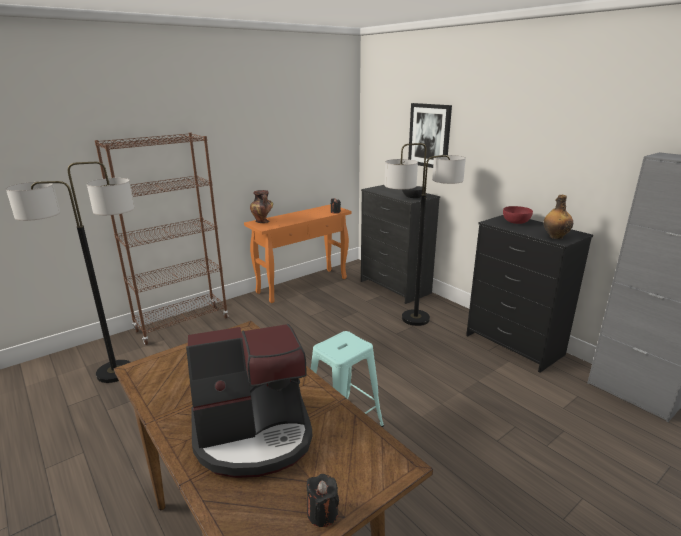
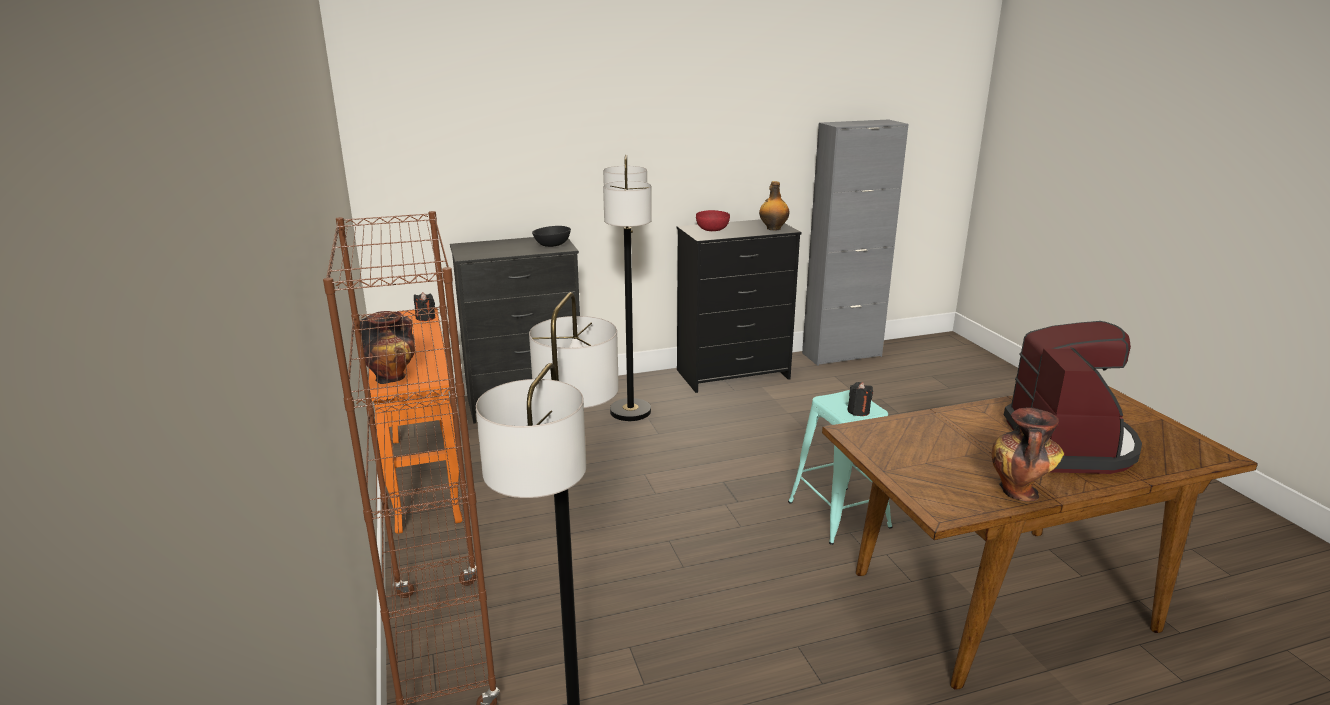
camera: 70 degrees left, 0 degrees up
(163, 402) = (1019, 492): none -> vase
(322, 513) = (1161, 426): black candle -> black candle (858, 411)
(429, 136) = (527, 148): picture -> none

